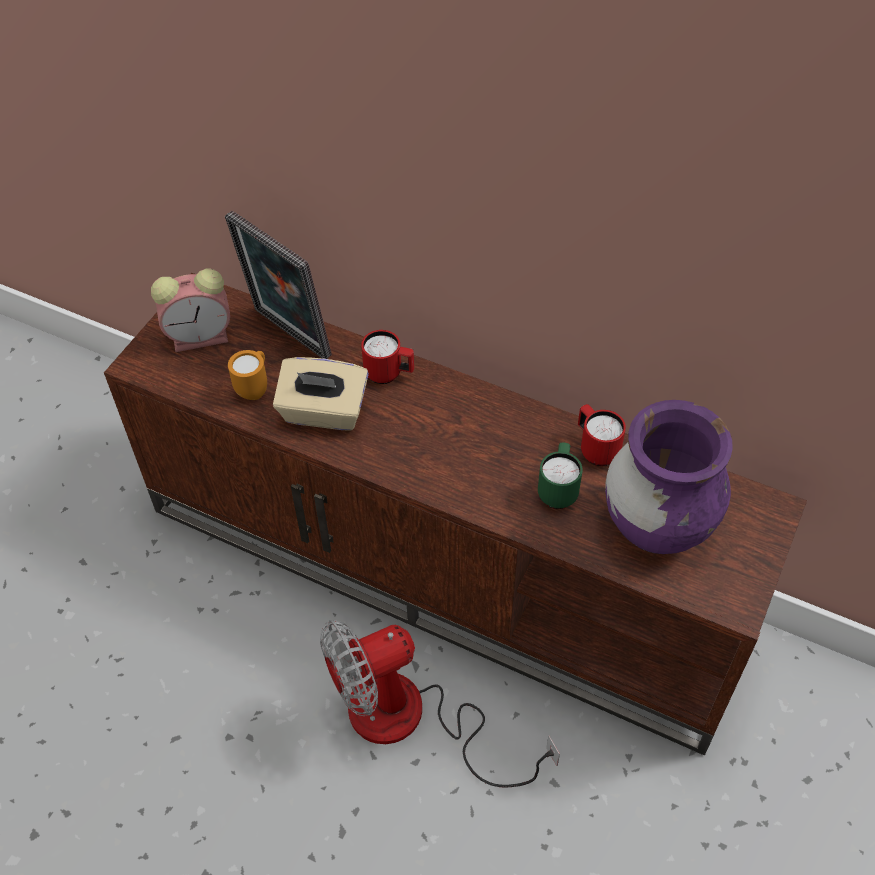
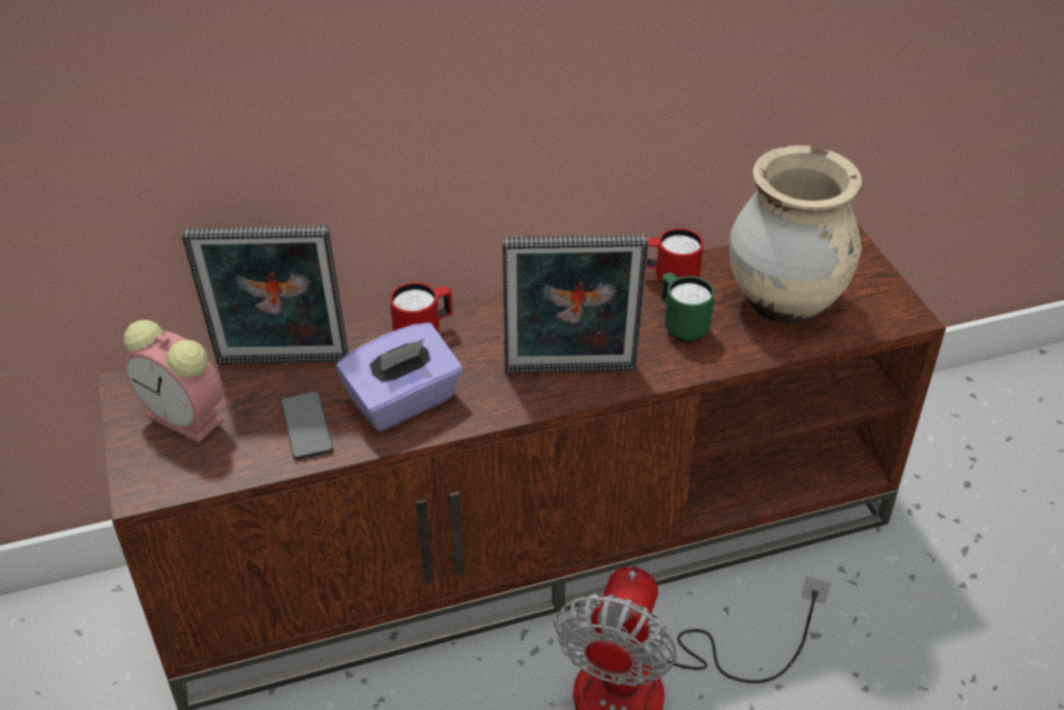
camera: 45 degrees left, 10 degrees down
(202, 336) = (187, 419): alarm clock -> alarm clock turned 90 degrees clockwise
(254, 388) = (306, 426): orange mug -> phone
(323, 412) = (403, 402): beige tissue box -> purple tissue box
(442, 469) = (570, 374): none -> picture frame
(657, 526) = (784, 302): purple vase -> beige vase

